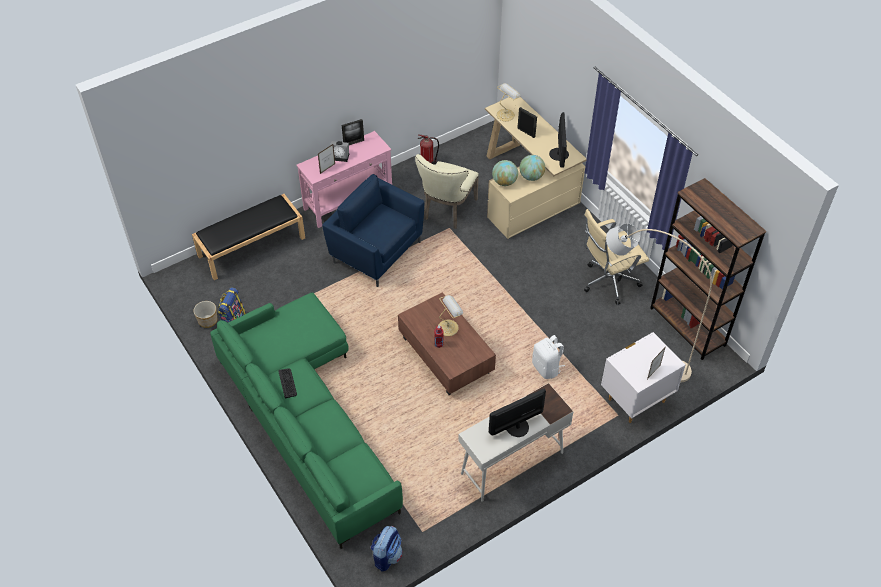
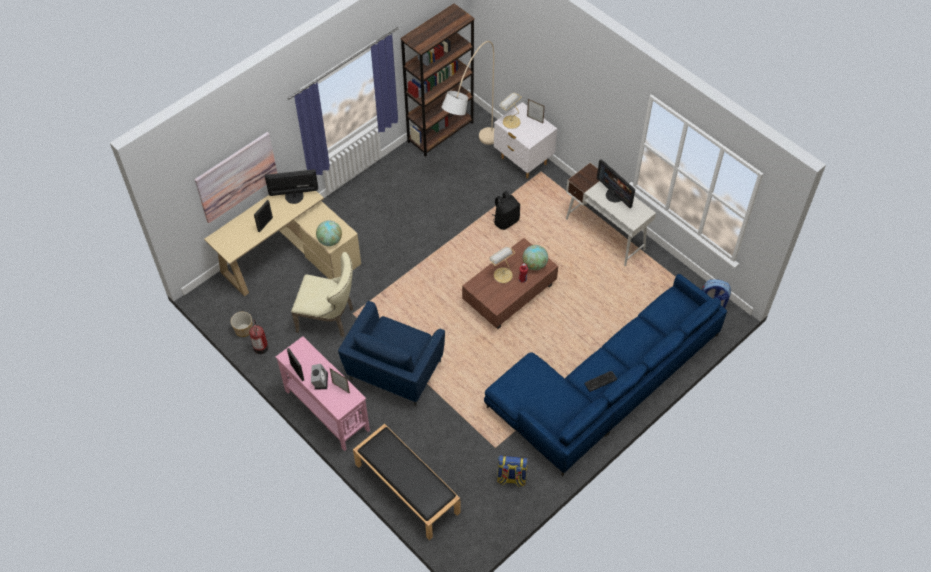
camera: 100 degrees left, 5 degrees up
(207, 320) = (514, 503): planter -> planter (243, 330)
(308, 418) = (604, 386): green sofa -> blue sofa
(506, 114) = (238, 244): table lamp -> table lamp (510, 121)
(531, 177) = (319, 220): globe -> globe (534, 264)
(546, 368) = (506, 221): white backpack -> black backpack
(551, 81) = (236, 177): none -> picture
(607, 282) = (401, 186): beige office chair -> none

